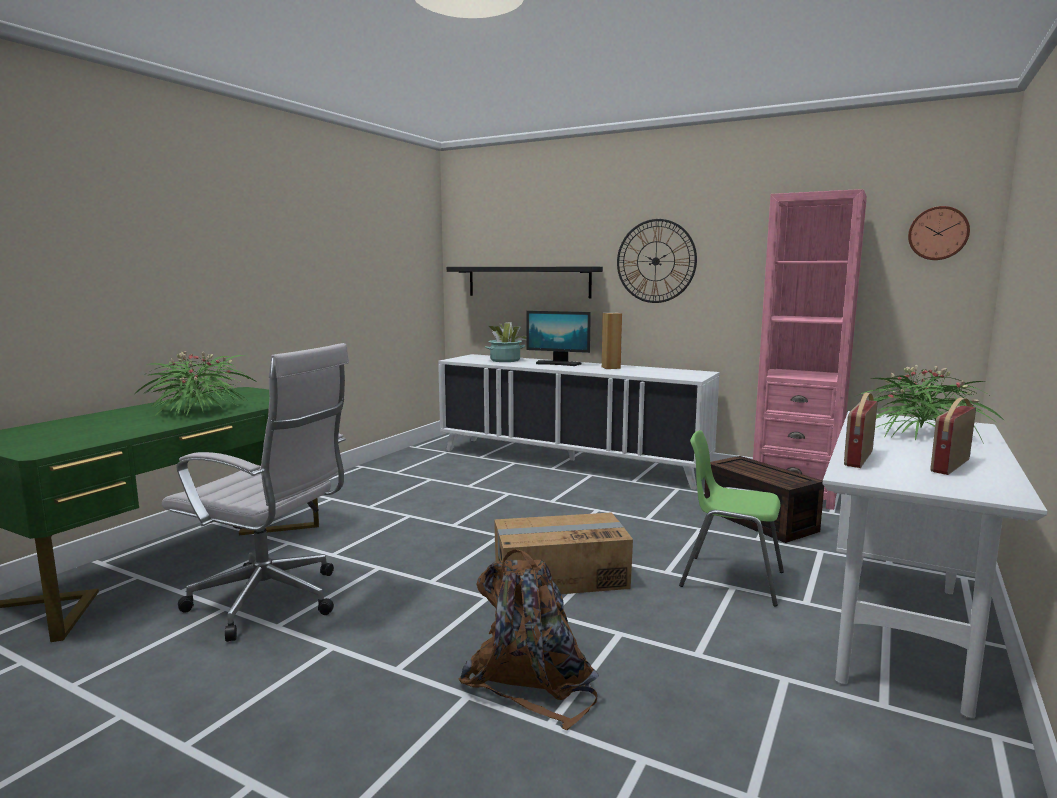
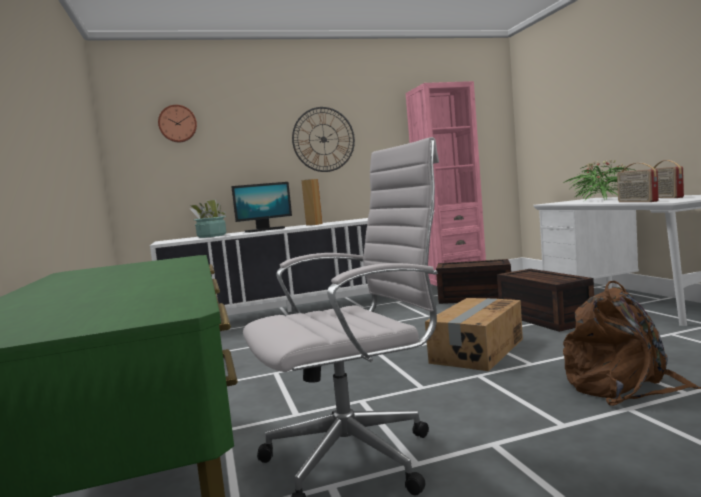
camera: 45 degrees left, 5 degrees down
(198, 410) = (139, 276): potted plant -> none
(528, 281) = (209, 165): black shelf -> none
(731, 579) = (542, 318): green chair -> brown storage box
(938, 233) = (486, 114): wall clock -> wall clock (177, 124)

